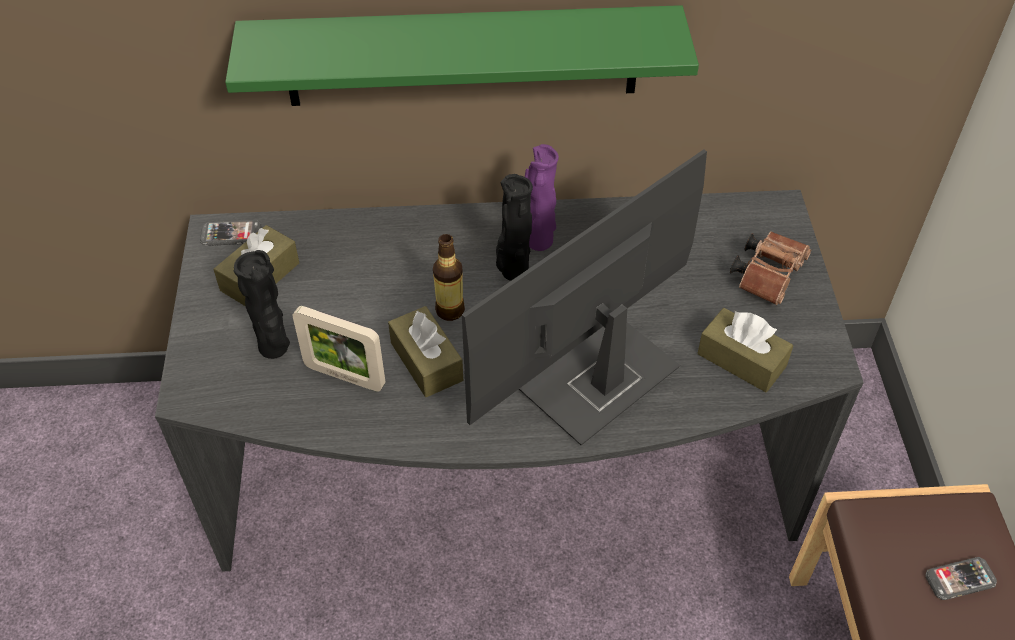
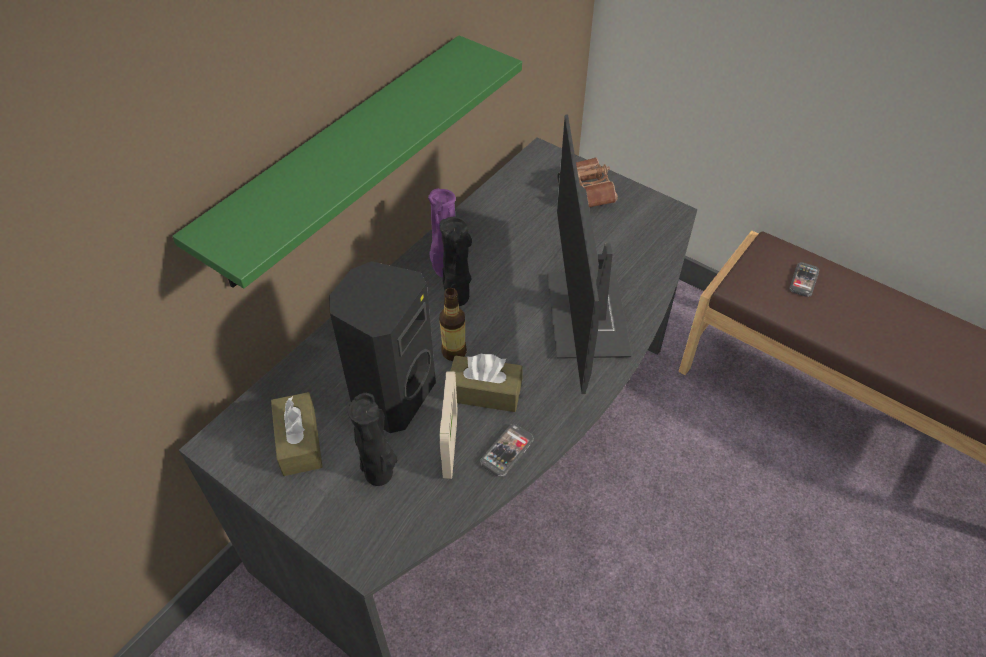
camera: 50 degrees left, 0 degrees up
(231, 234) = (234, 435): phone -> phone (507, 451)
(344, 376) = (450, 446): picture frame -> picture frame turned 60 degrees counterclockwise
(360, 300) = (391, 395): none -> black speaker
(741, 360) = (635, 244): brown tissue box -> none

